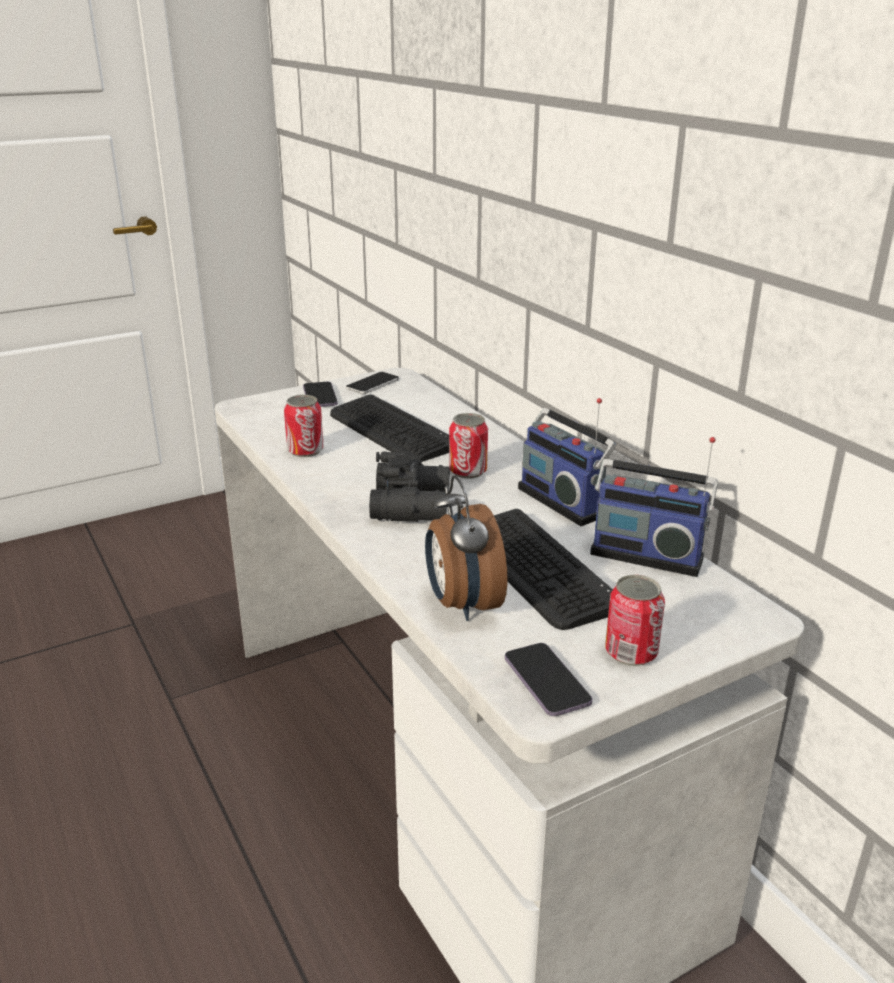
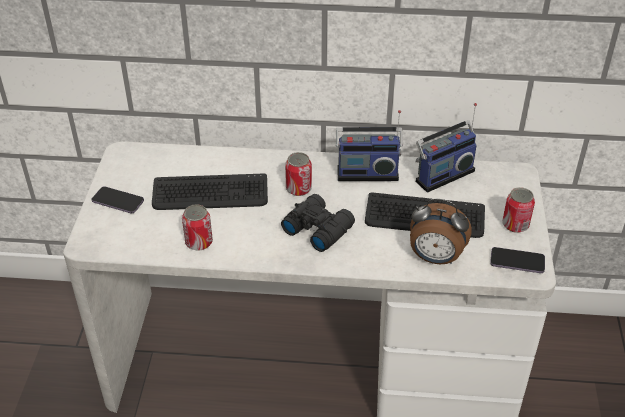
camera: 55 degrees left, 15 degrees up
(372, 384) = (126, 169): phone -> none

